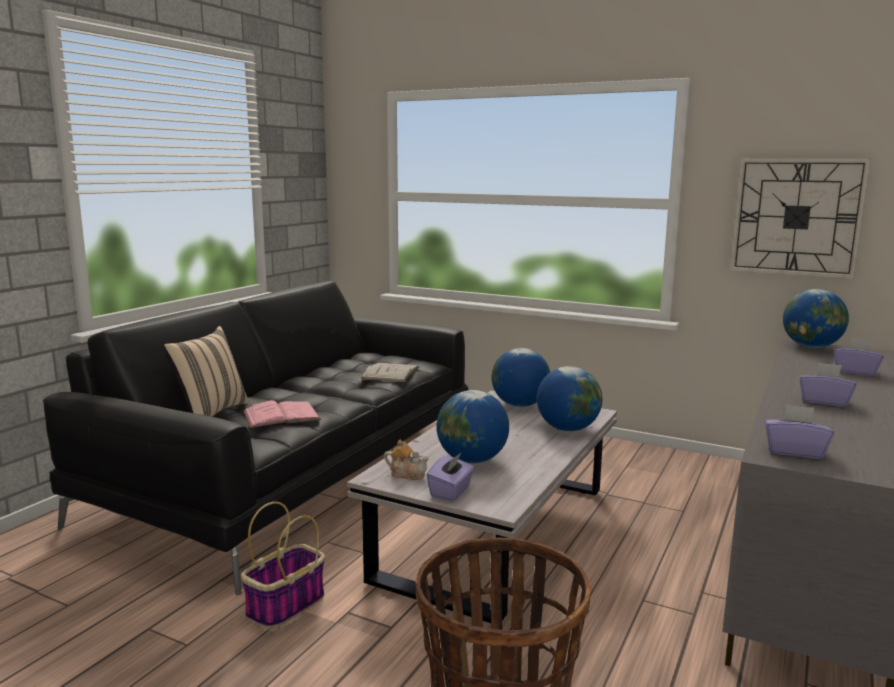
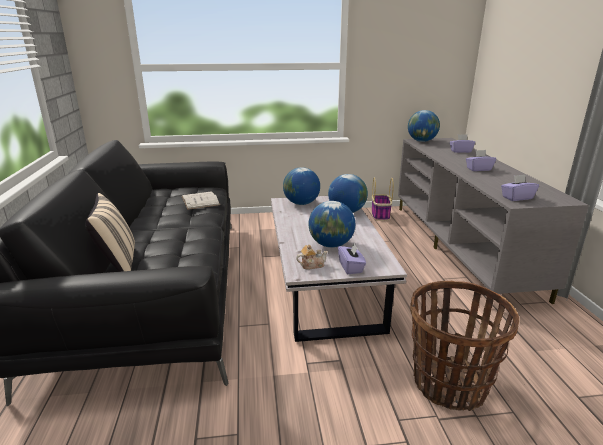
camera: 35 degrees left, 10 degrees up
(281, 415) = (177, 250): pink book -> none
(285, 606) = (267, 377): basket -> basket (380, 215)
(796, 217) = (407, 70): wall clock -> none

